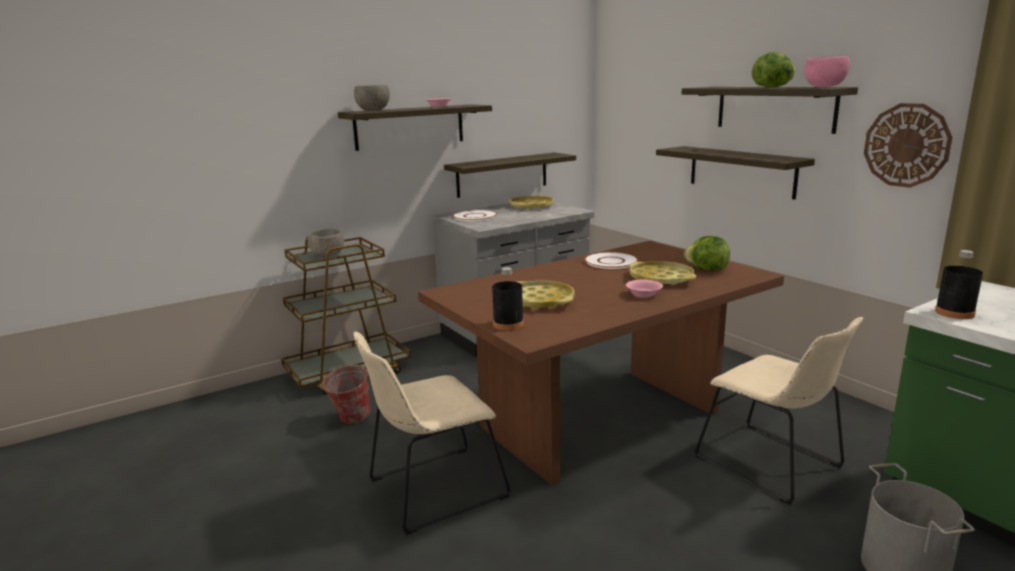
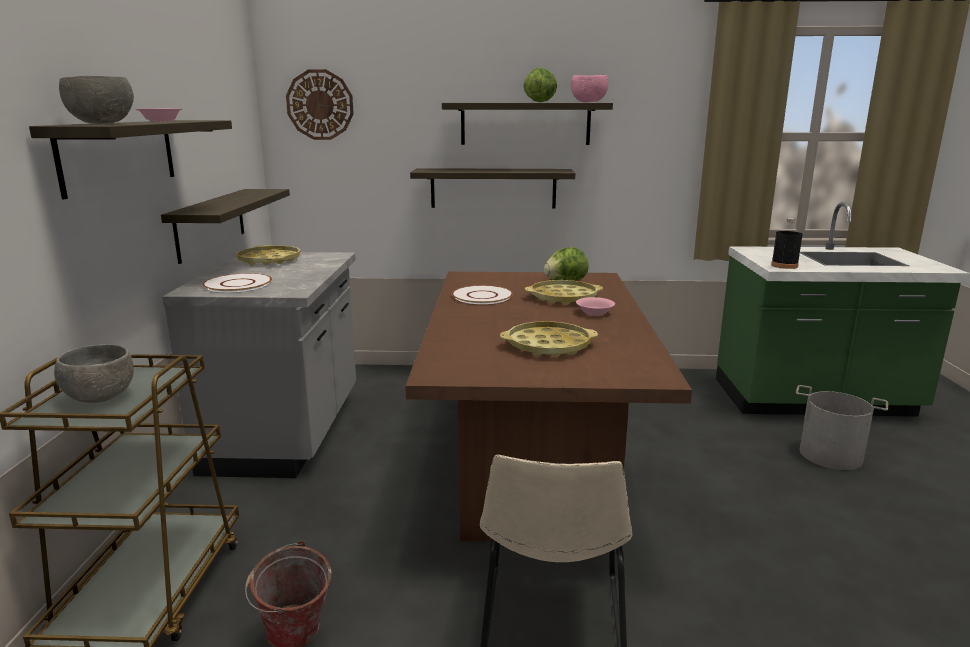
camera: 55 degrees left, 0 degrees up
(508, 324) = (599, 375): black bottle -> none
(773, 464) = (681, 434): beige chair -> none
(906, 145) = (650, 151): wall clock -> wall clock (320, 105)

